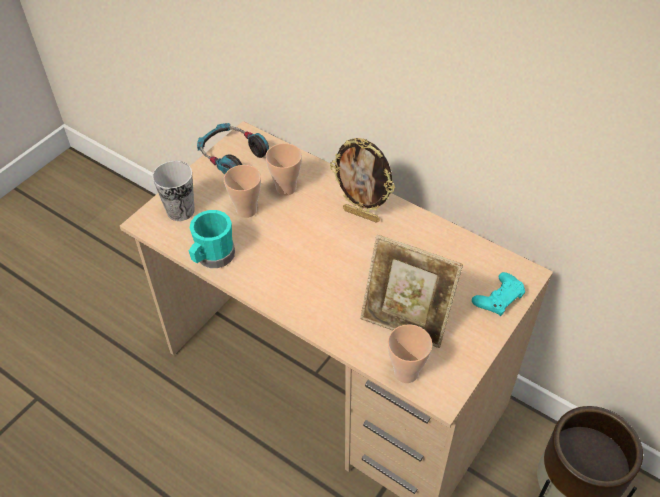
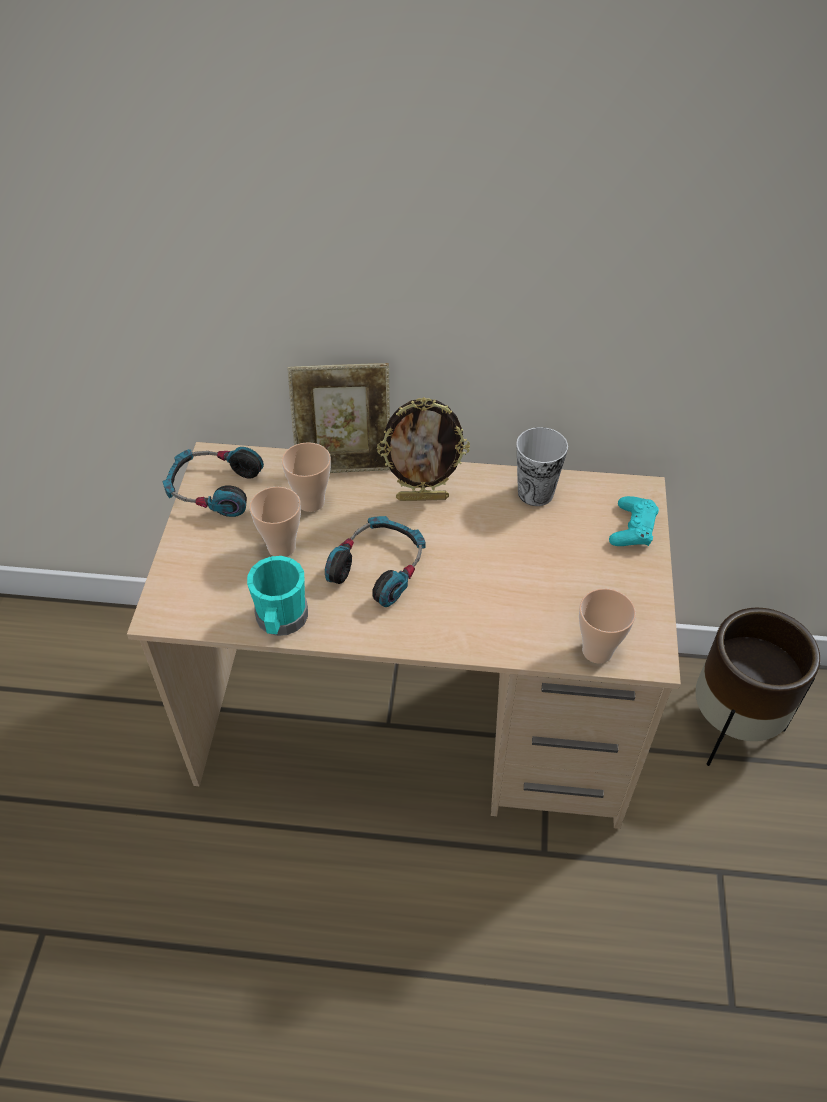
camera: 30 degrees left, 0 degrees up
(180, 211) = (197, 582): cup -> cup (535, 493)
(298, 250) = (379, 568): none -> headphones
(405, 321) = (556, 595): picture frame -> picture frame (344, 460)

